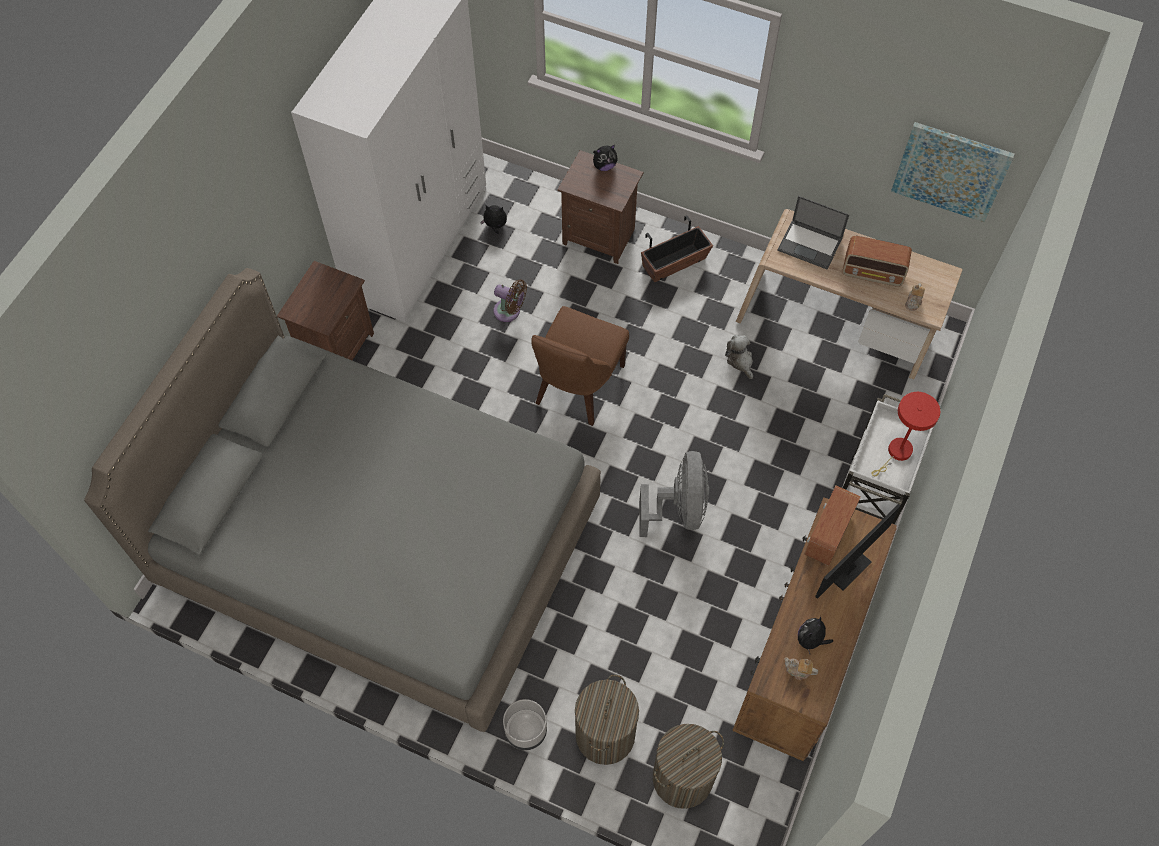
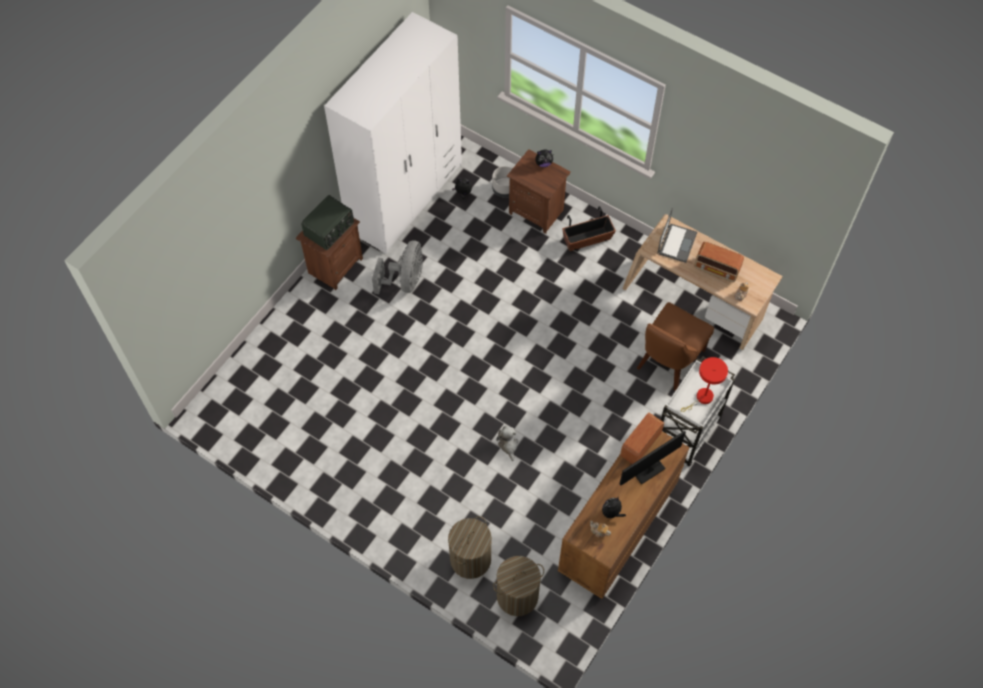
camera: 10 degrees right, 0 degrees up
(324, 297) = (329, 229): none -> radio
(380, 544) = (341, 406): grey bed -> none
(509, 312) = (461, 257): brown fan -> none
(525, 731) = (417, 547): grey planter -> grey planter (504, 189)
(577, 387) = (499, 319): brown chair -> brown chair (668, 361)
(678, 509) = (553, 415): grey fan -> grey fan (405, 281)
(740, 361) = (619, 317): plush toy -> plush toy (508, 445)
(810, 244) = (677, 242): laptop -> laptop turned 105 degrees counterclockwise
(951, 171) = (776, 207): picture -> none

